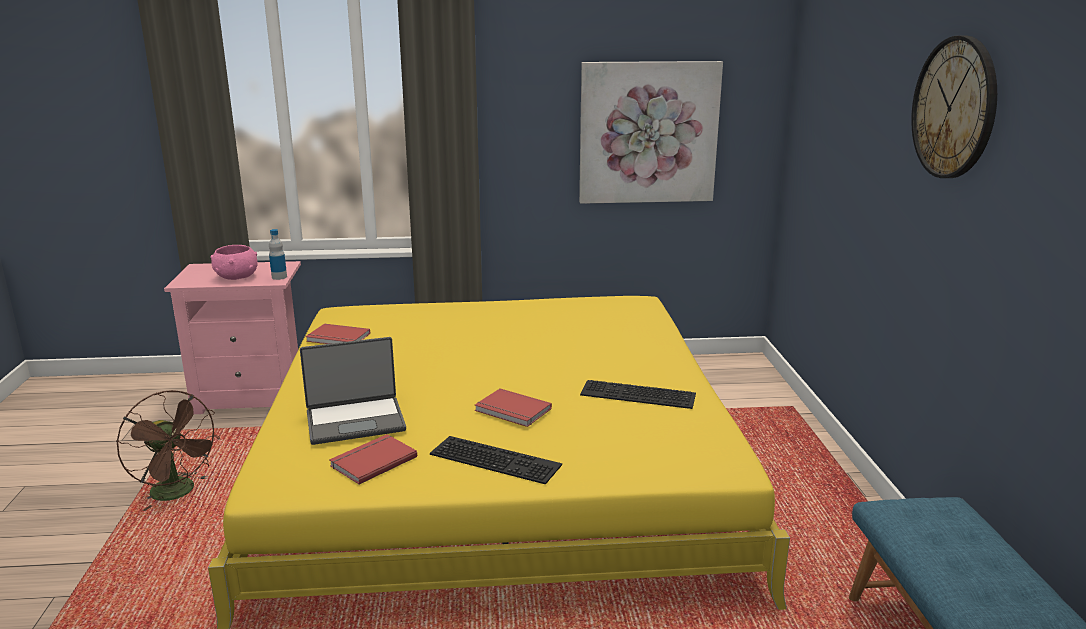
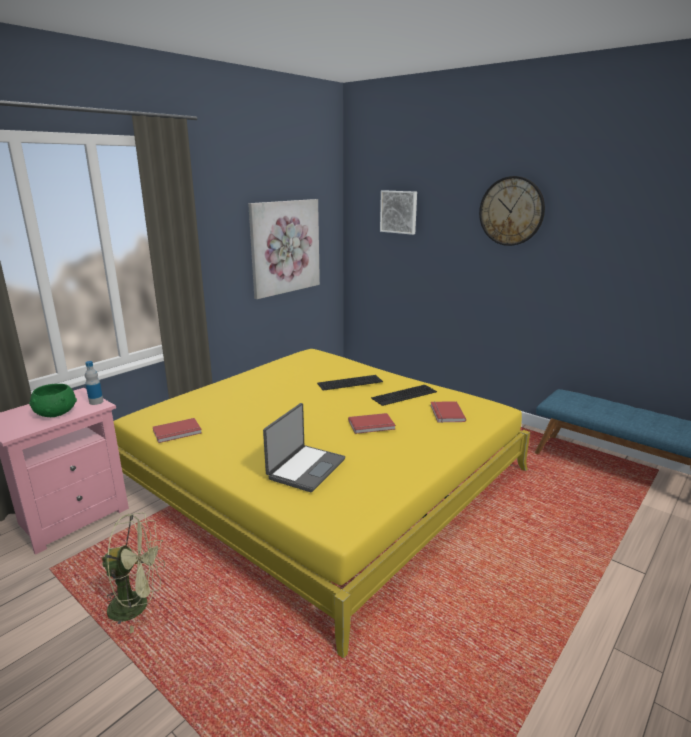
camera: 45 degrees left, 0 degrees up
(179, 493) = (137, 605): brown fan -> green fan
(236, 277) = (55, 413): pink bowl -> green bowl
(372, 461) = (360, 482): red book -> red book (446, 413)
(497, 458) = (413, 449): keyboard -> keyboard (350, 382)
(837, 92) = (399, 212): none -> picture

